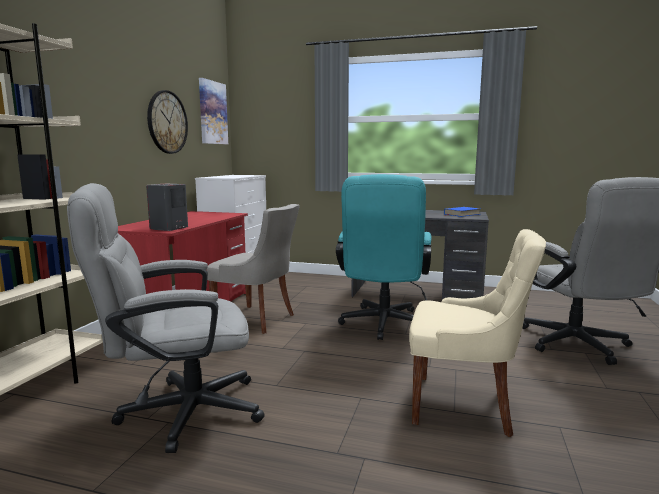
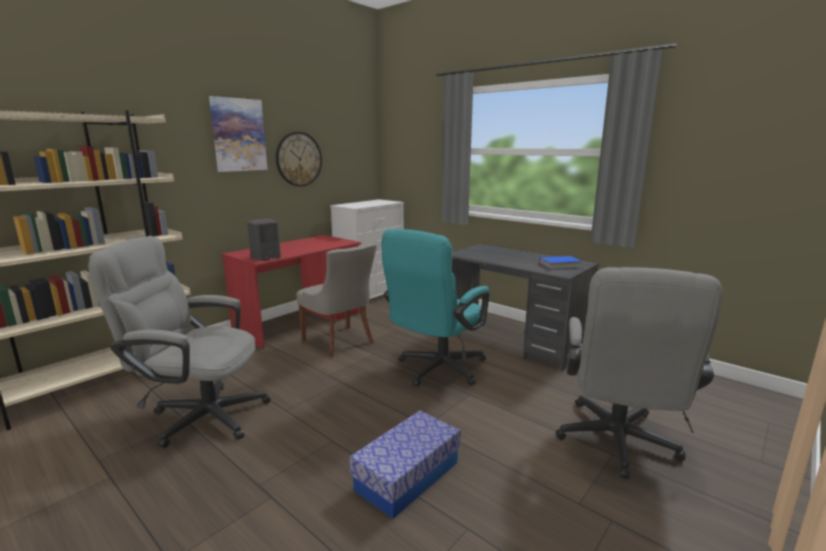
camera: 25 degrees right, 5 degrees up
(212, 113) = (356, 144): picture -> picture (238, 135)
(465, 405) = (407, 476): beige chair -> storage box

